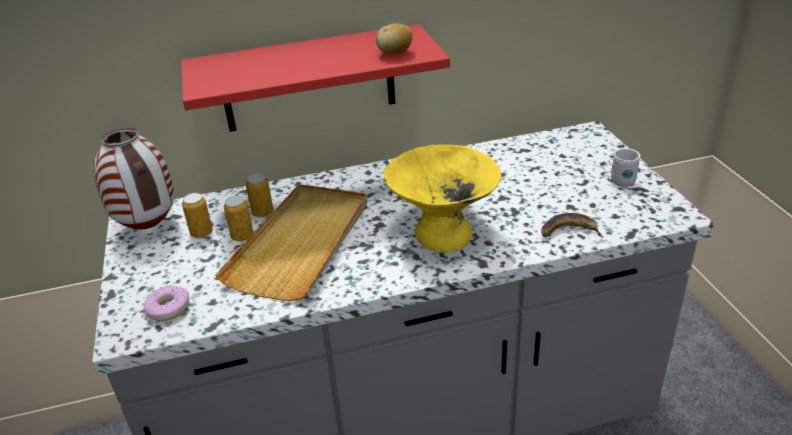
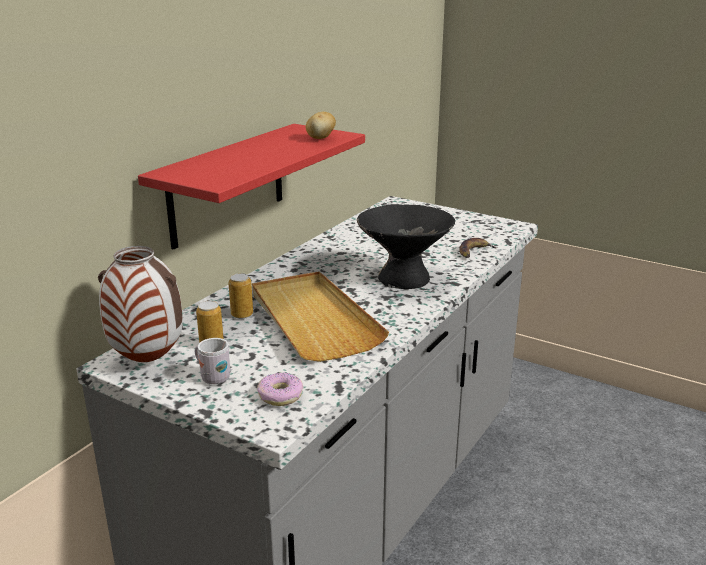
camera: 45 degrees left, 10 degrees down
(242, 236) = (254, 333): can -> none
(442, 234) = (403, 279): yellow bowl -> black bowl
(621, 180) = (457, 219): white mug -> white mug (212, 377)

